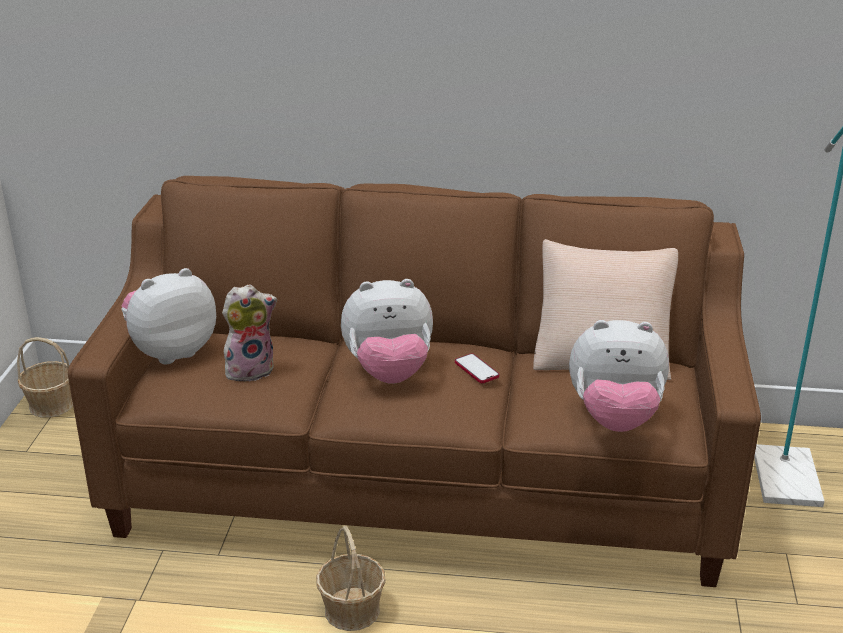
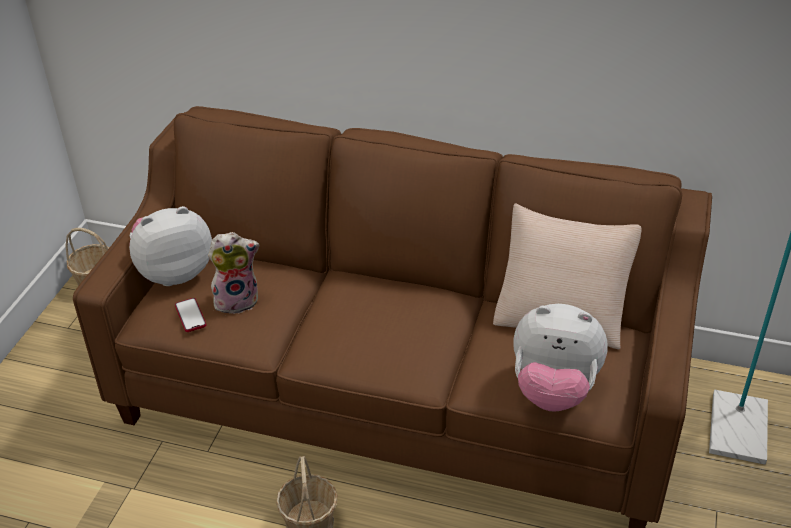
camera: 10 degrees right, 10 degrees up
(389, 372) = (359, 316): plush toy -> none
(476, 370) = (439, 320): phone -> phone (190, 316)

